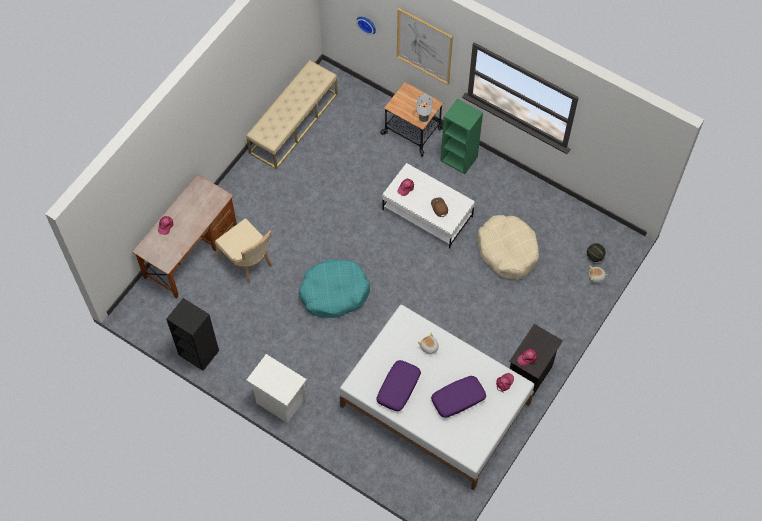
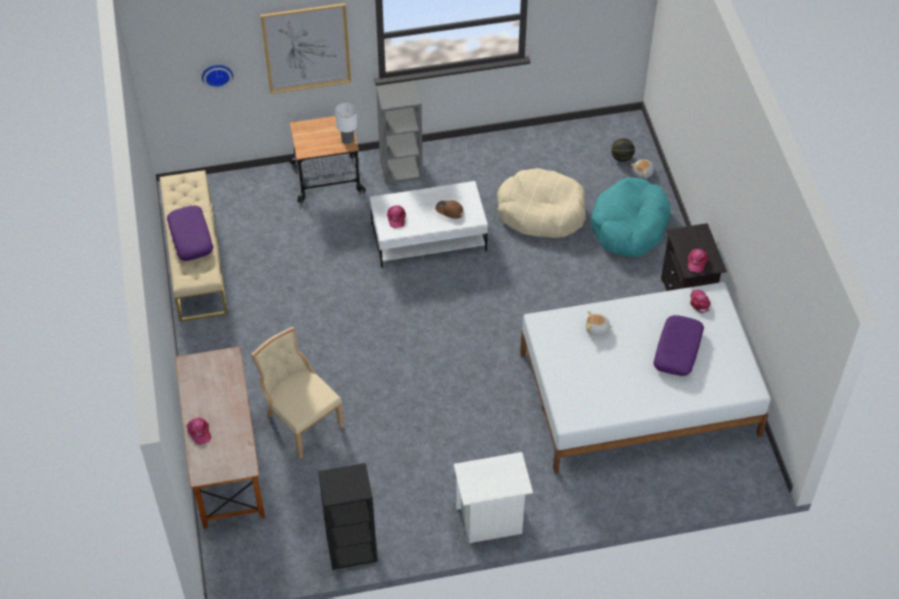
camera: 45 degrees left, 10 degrees down
(248, 262) = (301, 420): beige chair -> beige chair turned 135 degrees counterclockwise
(334, 293) = (423, 377): turquoise dog bed -> turquoise dog bed (629, 226)
(398, 388) = (614, 387): purple pillow -> purple pillow (191, 238)
(459, 158) = (401, 169): green bookcase -> grey bookcase

